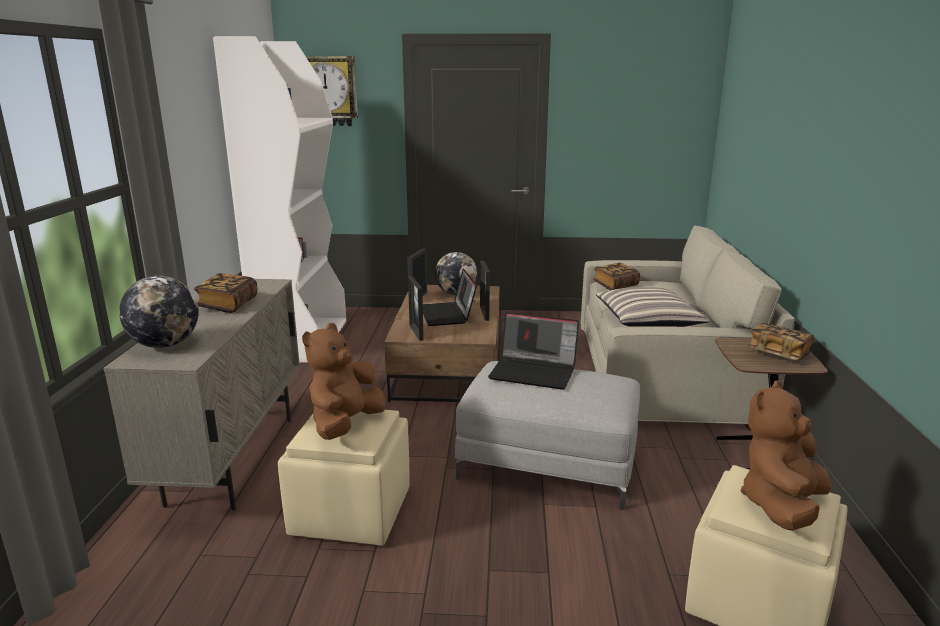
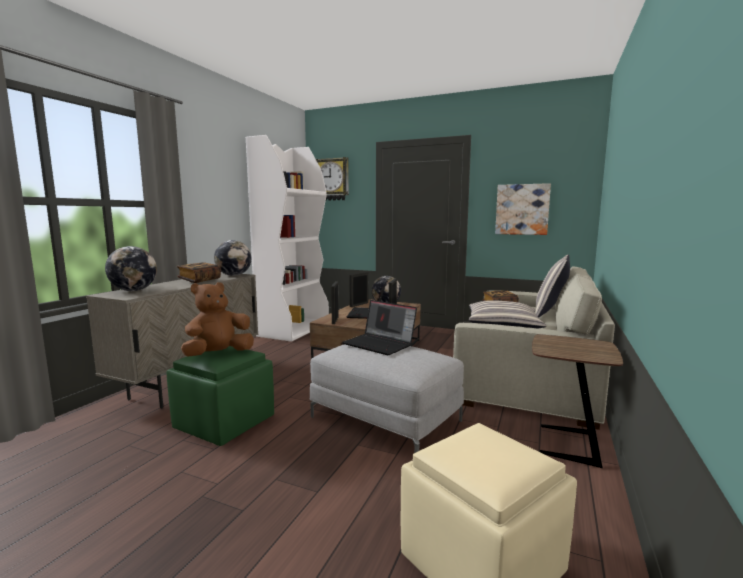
camera: 20 degrees right, 10 degrees down
(262, 285) = (234, 275): none -> globe
(350, 511) = (224, 422): beige ottoman -> green ottoman
(620, 144) = (522, 209): none -> picture
(680, 290) = (550, 312): none -> pillow
(778, 353) = (584, 348): book -> none
(781, 505) = (486, 458): brown plush toy -> none

